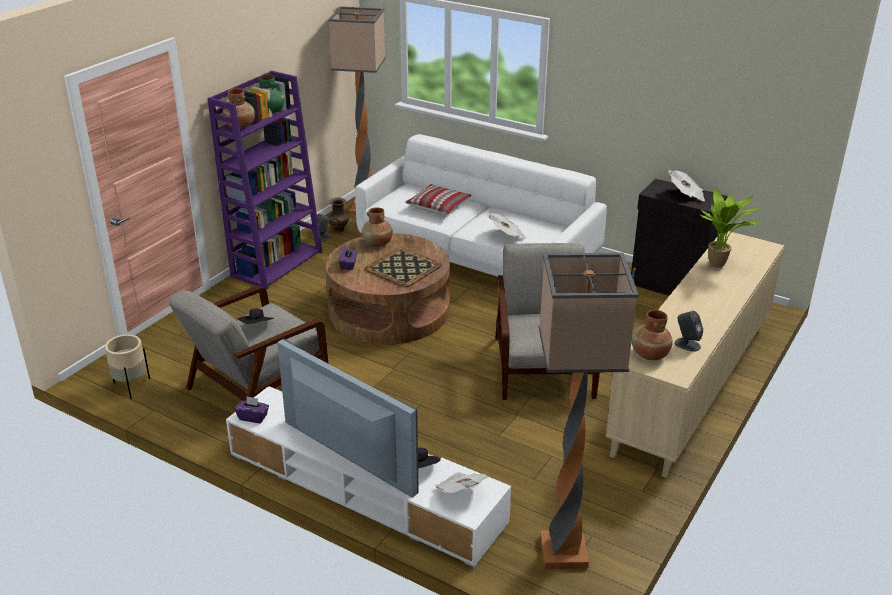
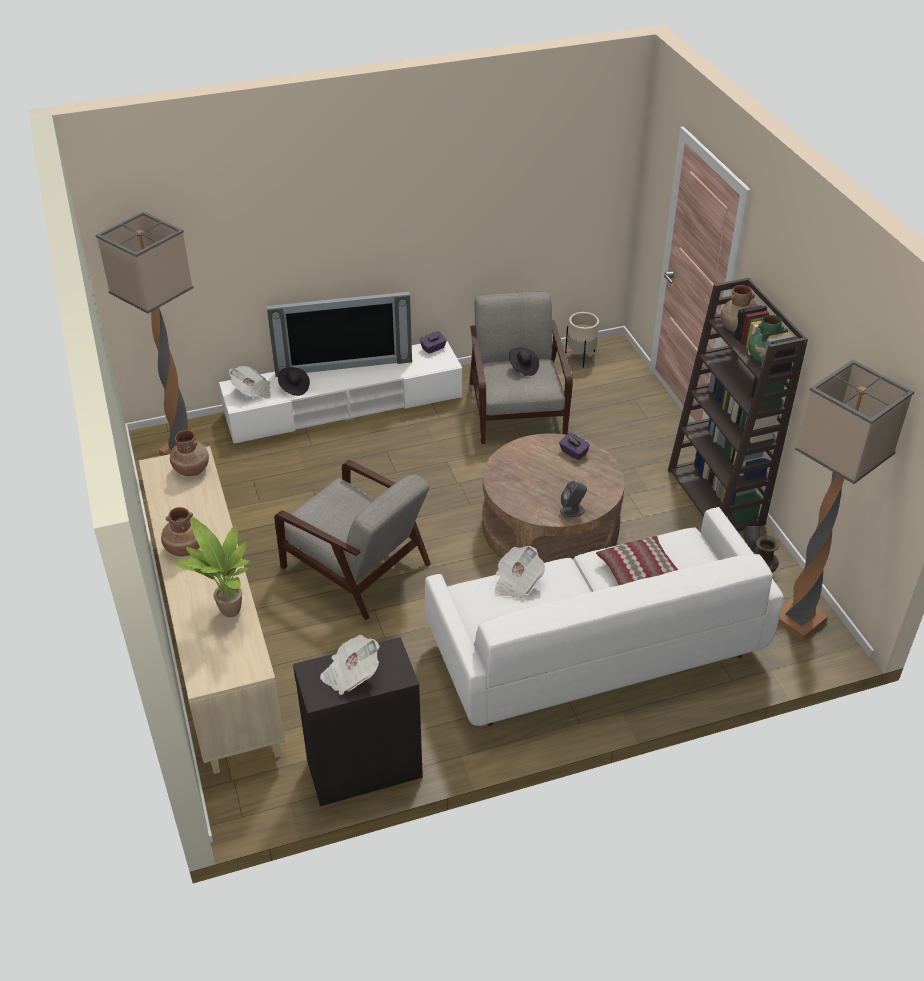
camera: 130 degrees right, 10 degrees up
(277, 263) = (716, 497): purple bookcase -> brown bookcase
(377, 243) = (597, 488): brown vase -> brown vase (184, 548)
(403, 268) = (531, 481): tray -> none
(687, 344) = (172, 497): grey speaker -> grey speaker (572, 510)

